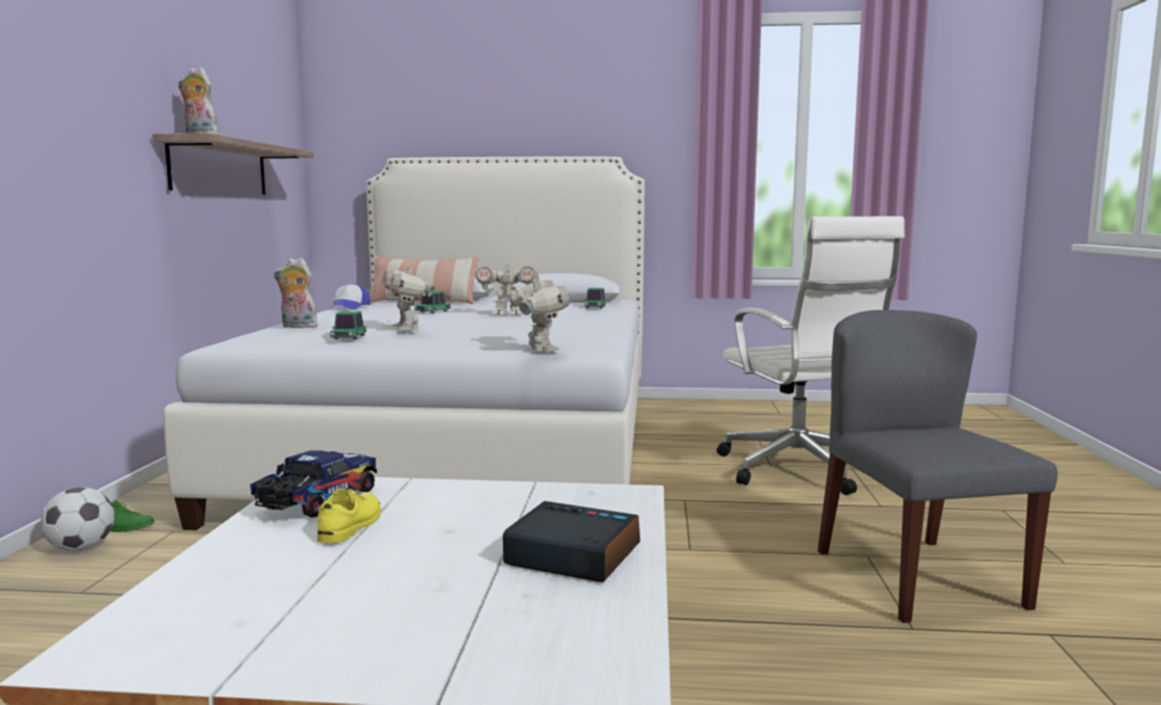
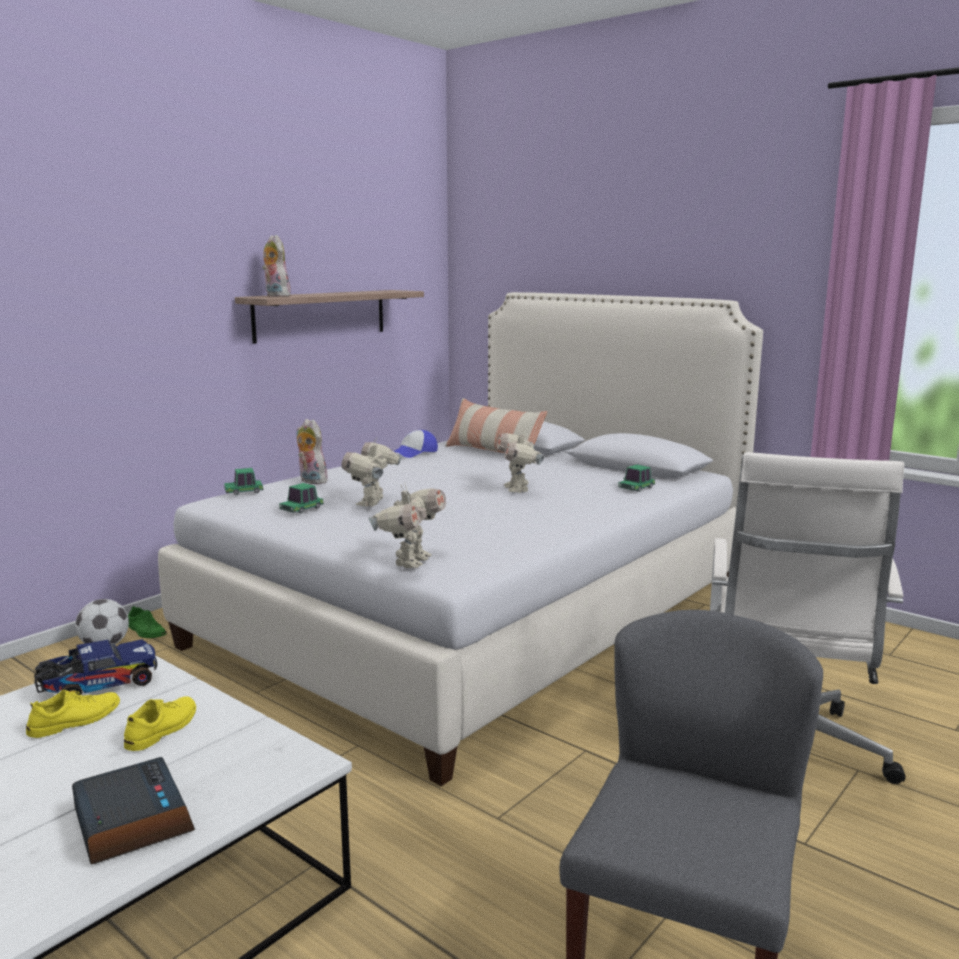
camera: 35 degrees right, 5 degrees up
(432, 311) = (462, 472): toy car -> toy car (244, 492)
(458, 508) = (162, 729): none -> yellow shoe
(508, 315) = (518, 489): toy robot -> toy robot turned 45 degrees clockwise

